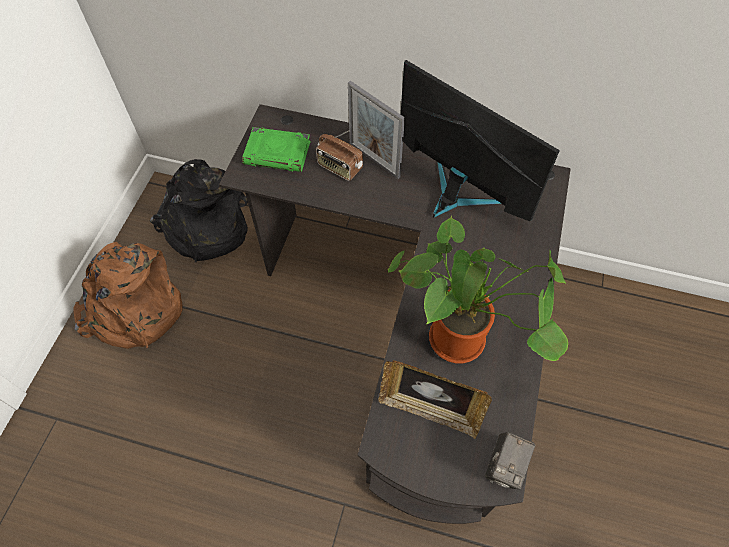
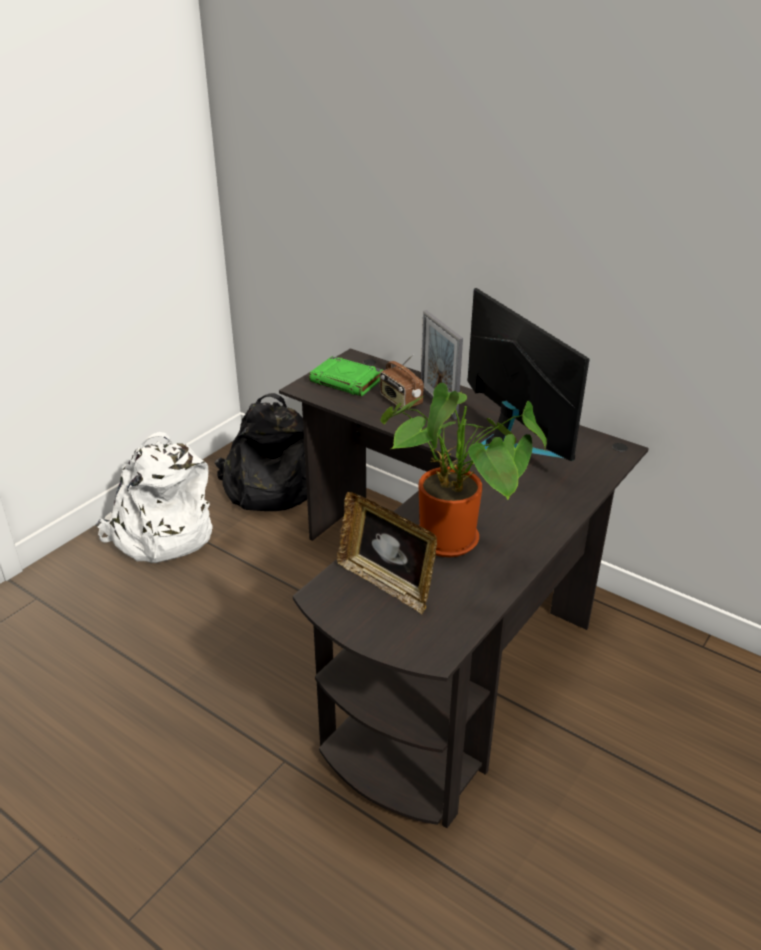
camera: 20 degrees right, 25 degrees down
(134, 311) = (161, 534): brown backpack -> white backpack
(504, 466) = (442, 645): camera -> none

